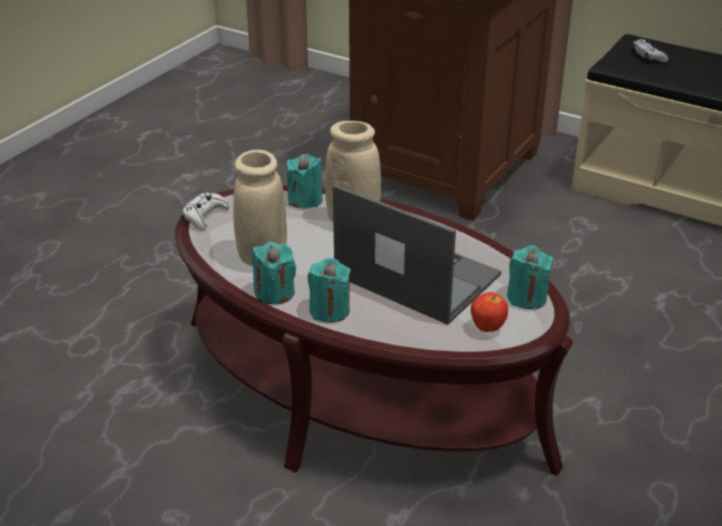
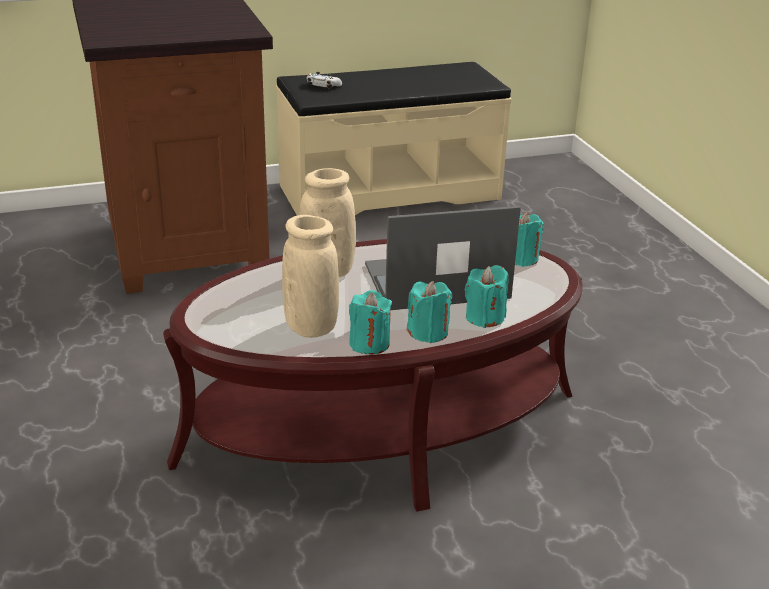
camera: 50 degrees left, 5 degrees down
(205, 216) = (205, 326): white game controller -> none
(305, 200) = (262, 275): turquoise candle -> turquoise candle (484, 317)
(487, 328) = (535, 286): apple -> none

